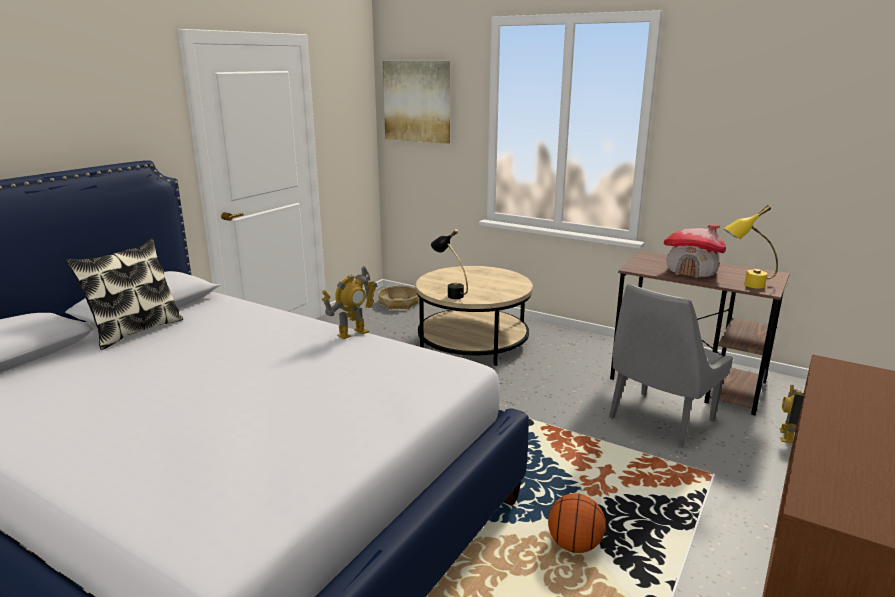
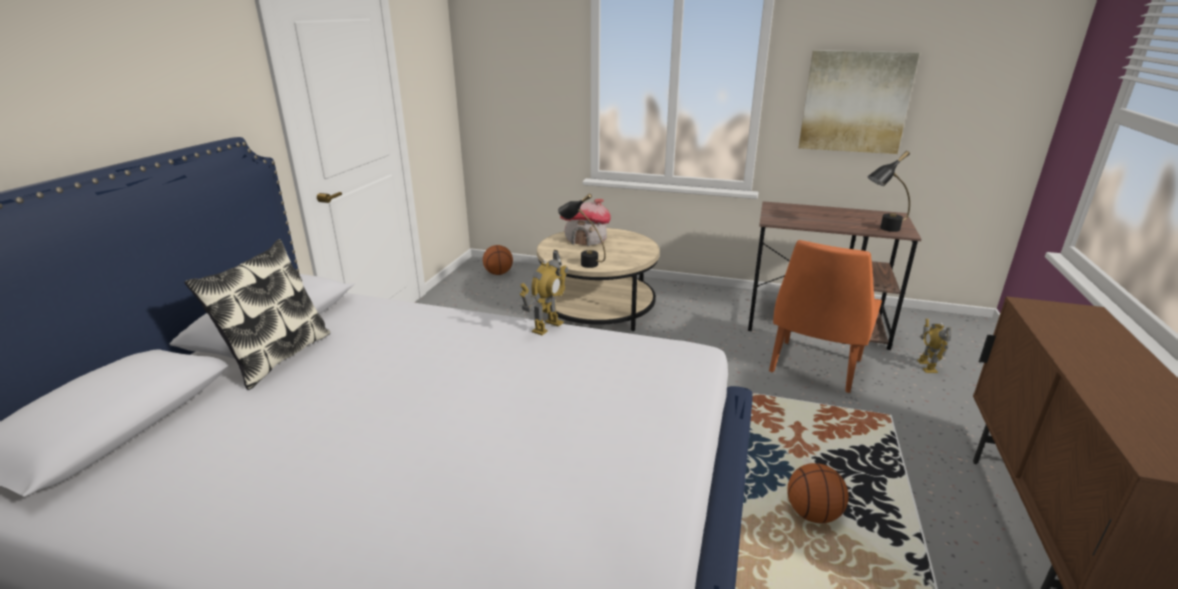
camera: 15 degrees left, 5 degrees up
(399, 303) = (498, 273): basket -> basketball
(417, 101) = (504, 52): picture -> picture (855, 102)
(658, 420) = (814, 368): grey chair -> orange chair
(692, 271) = (825, 219): toy house -> toy house (586, 240)
(745, 285) = (882, 229): yellow table lamp -> black table lamp

